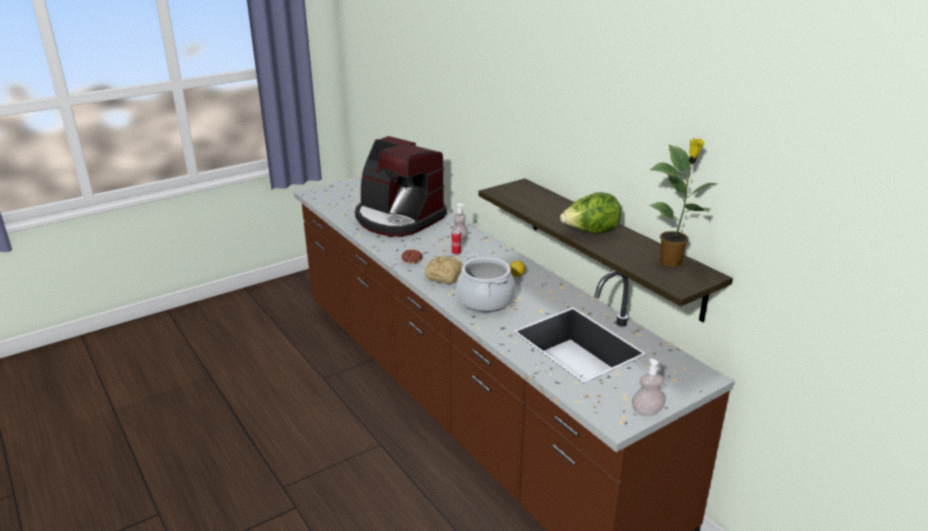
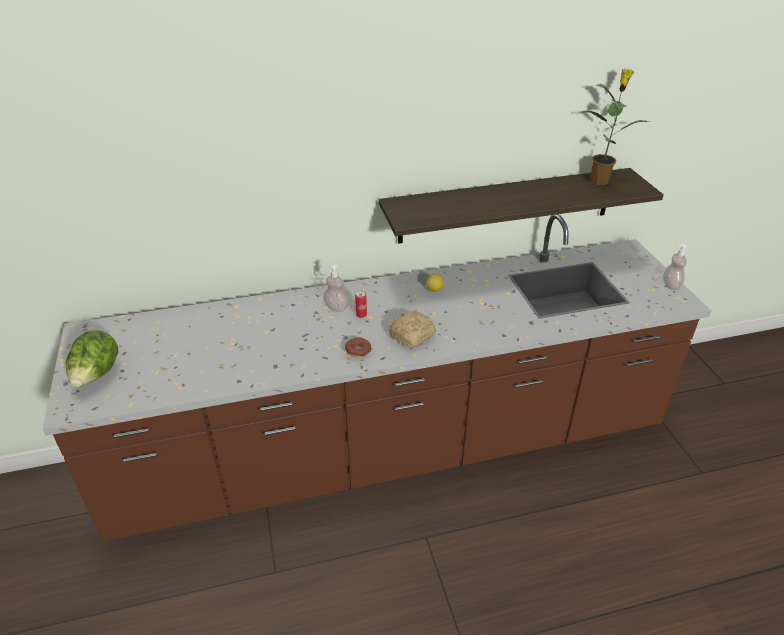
camera: 70 degrees left, 10 degrees up
(398, 219) = (237, 340): coffee machine -> none
(485, 300) = (475, 320): cooking pot -> none
(590, 233) = (531, 198): lettuce -> lettuce (97, 375)

